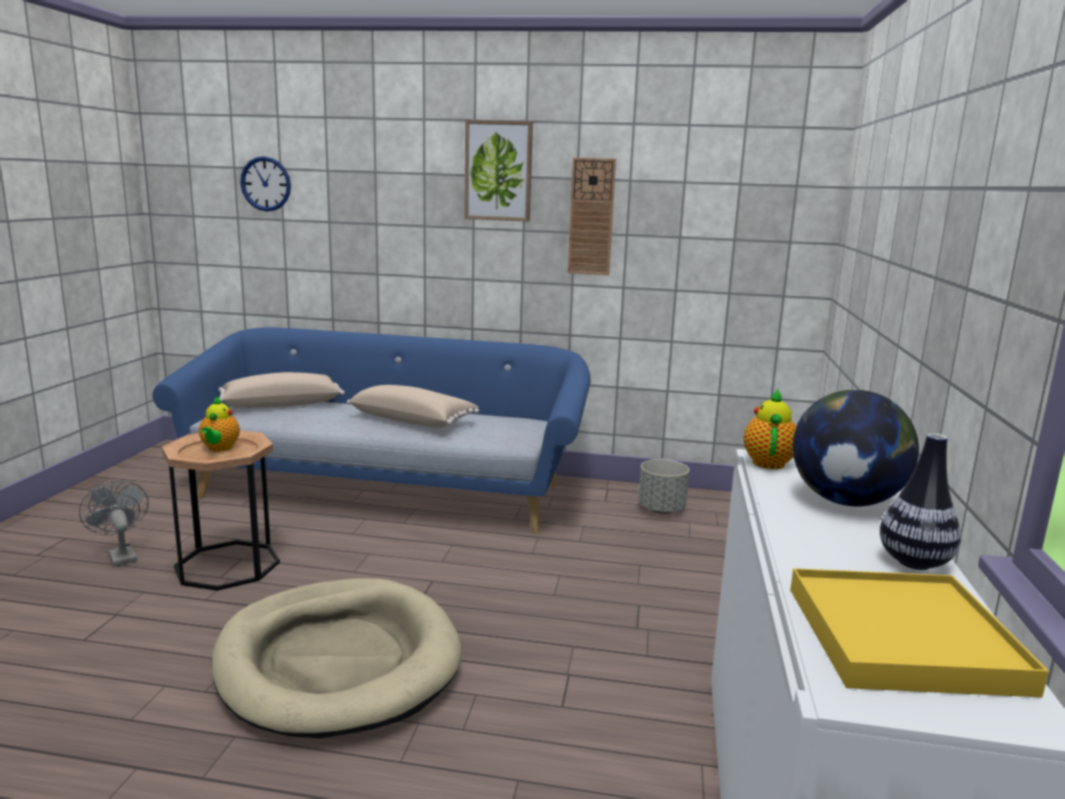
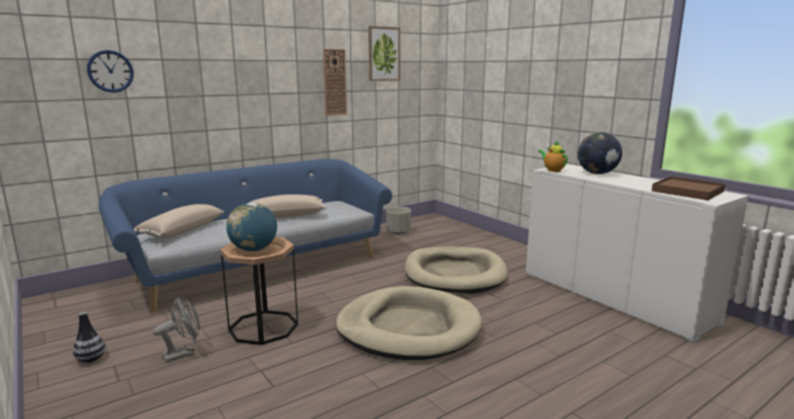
camera: 45 degrees left, 0 degrees up
(120, 555) = (183, 353): grey fan -> grey fan turned 135 degrees clockwise
(219, 448) = (254, 249): teapot -> globe
(498, 171) = (282, 57): picture -> picture (383, 54)
(590, 617) = (454, 274): none -> beige dog bed
(902, 638) = (687, 191): yellow tray -> brown tray
(913, 562) = (646, 180): vase -> vase (91, 359)

